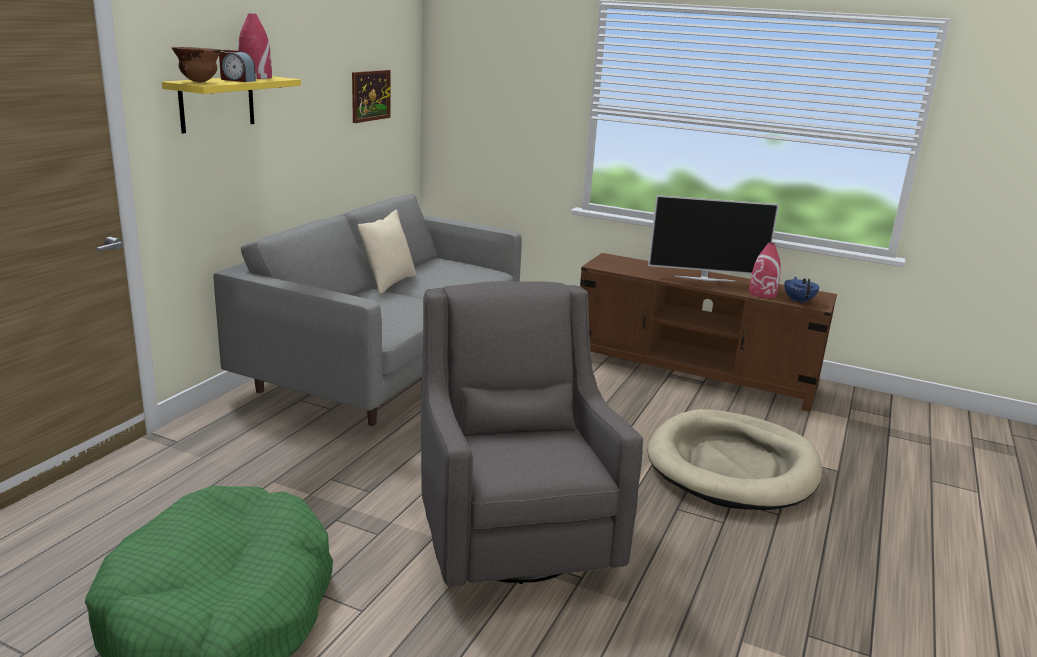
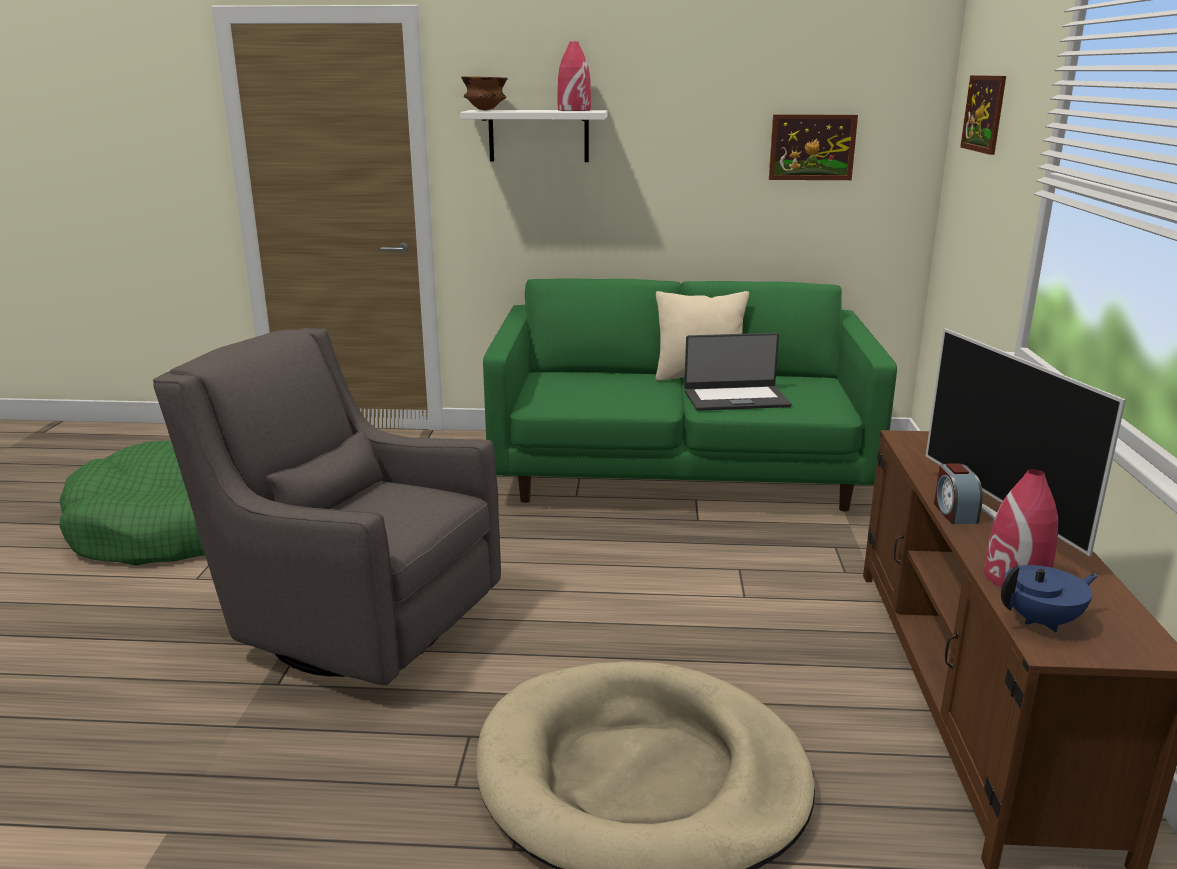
camera: 70 degrees right, 0 degrees up
(217, 103) = (538, 136): yellow shelf -> white shelf
(237, 80) = (532, 110): alarm clock -> alarm clock (954, 512)
(387, 362) = (679, 473): grey sofa -> green sofa
(446, 285) = (735, 398): none -> laptop
(485, 69) = (984, 113): none -> picture
(513, 532) = (352, 623): grey armchair -> grey armchair turned 120 degrees counterclockwise

